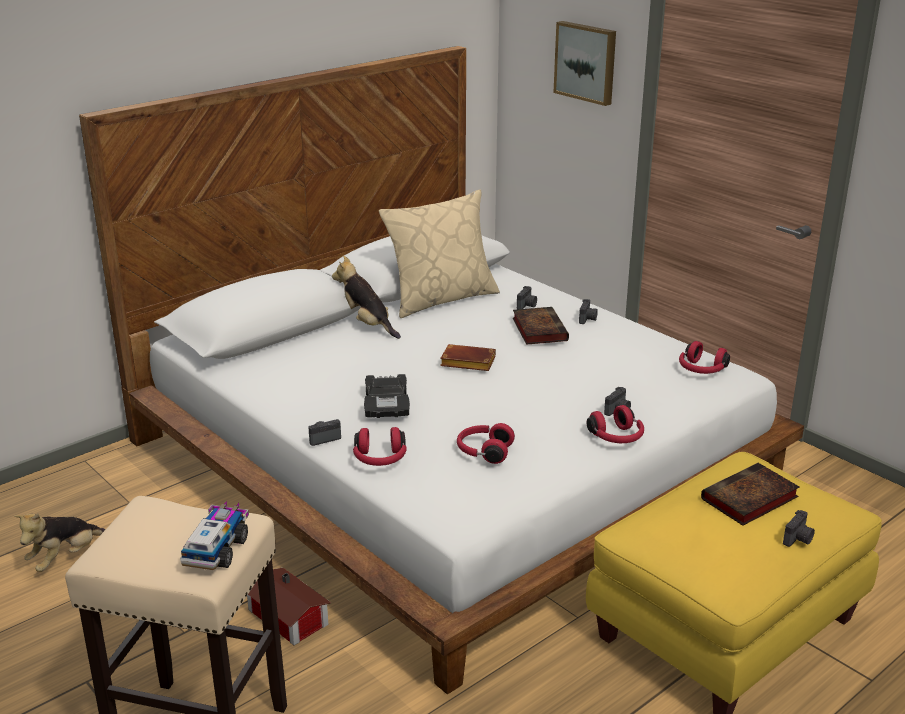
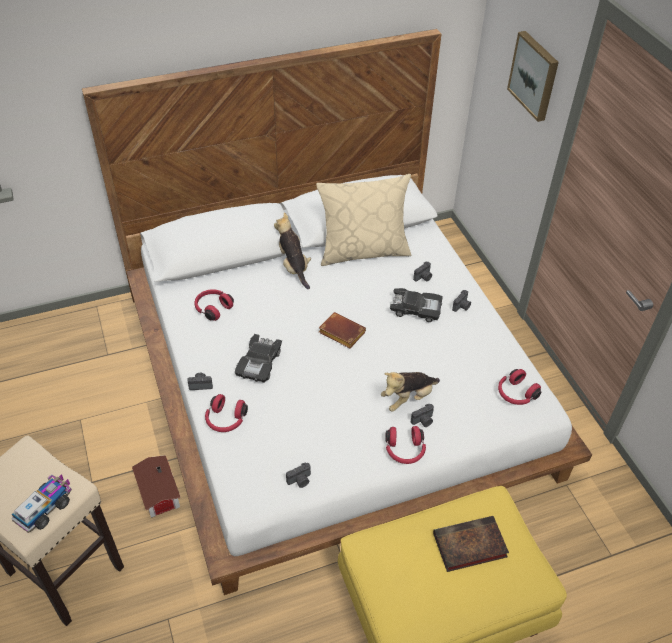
camera: 20 degrees right, 20 degrees up
(64, 558) = (49, 392): plush toy -> plush toy (408, 398)
(484, 452) = (299, 436): red headphones -> red headphones (213, 308)
(538, 329) = (415, 309): book -> black toy car
(798, 539) = (480, 600): camera -> camera (300, 481)

